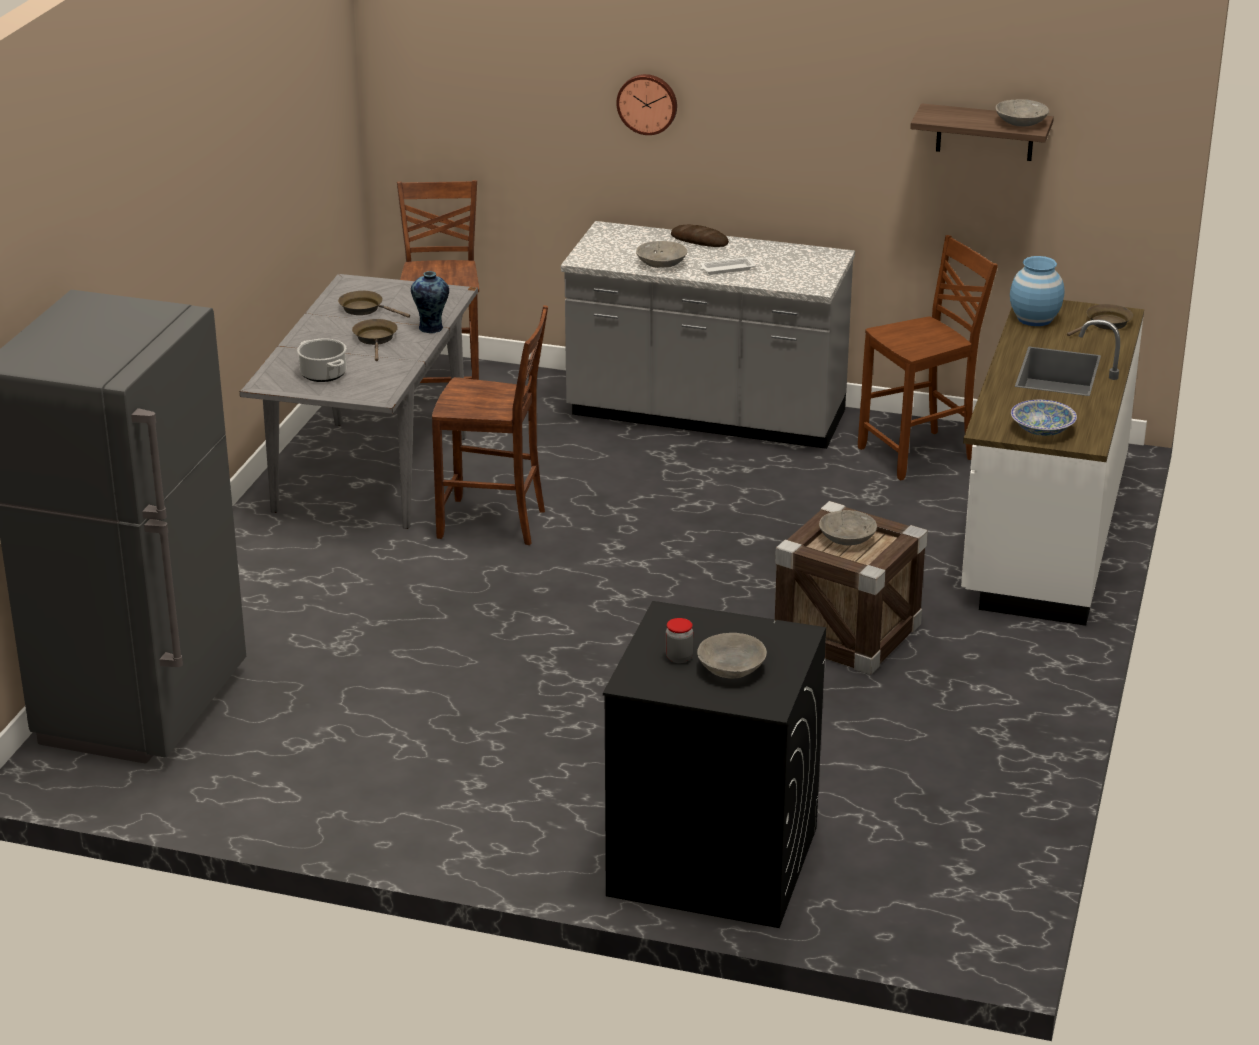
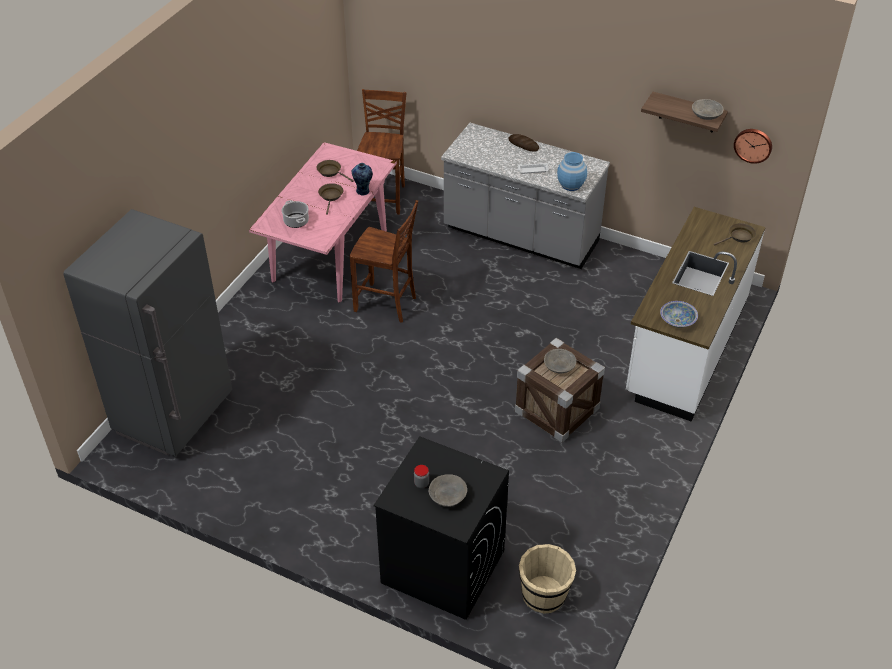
camera: 10 degrees right, 15 degrees up
(371, 472) = (330, 258): grey dining table -> pink dining table
(647, 103) = (500, 66): wall clock -> wall clock (753, 145)
(662, 264) = (497, 162): grey bowl -> none
(909, 879) = (544, 595): none -> beige bucket
(919, 454) = (632, 279): brown chair -> none
(1034, 319) = (698, 228): blue vase -> blue vase (570, 185)

